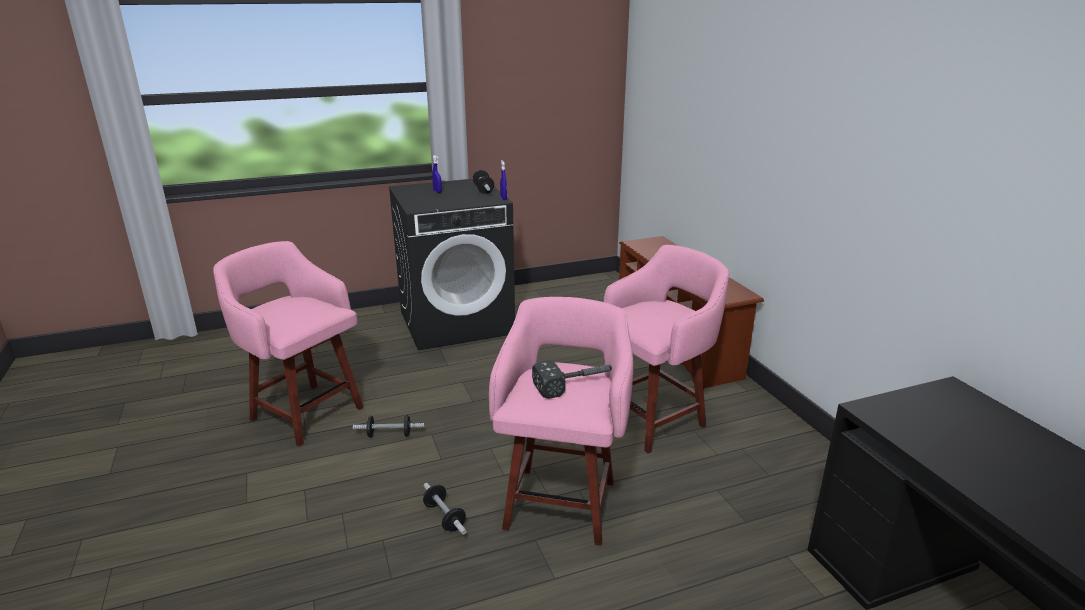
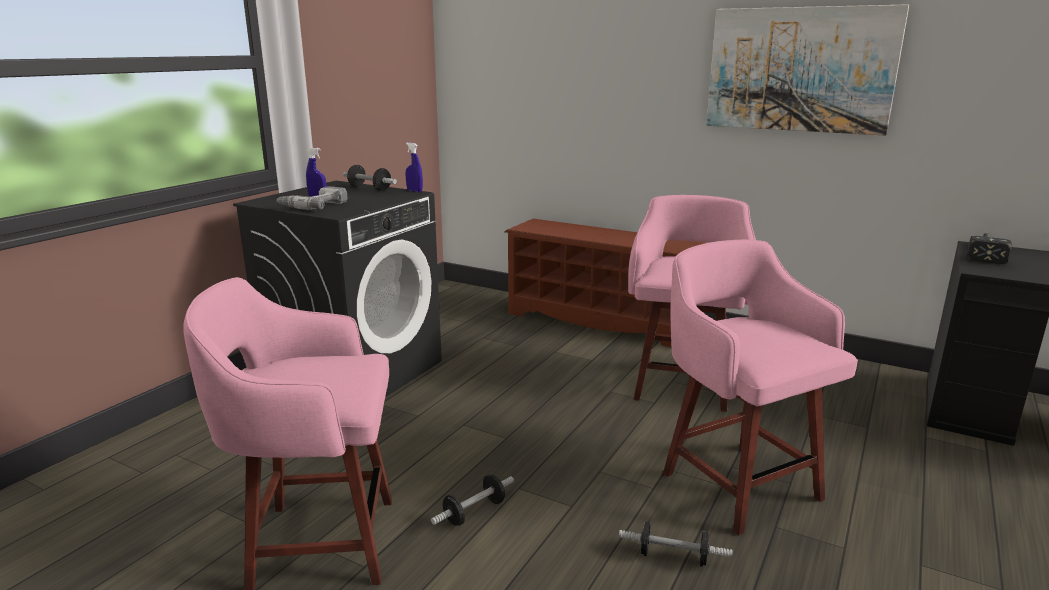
camera: 40 degrees left, 5 degrees down
(420, 198) = (313, 205): none -> power drill
(577, 383) = (767, 330): hammer -> hammer (985, 252)
(847, 143) = (799, 70): none -> picture

